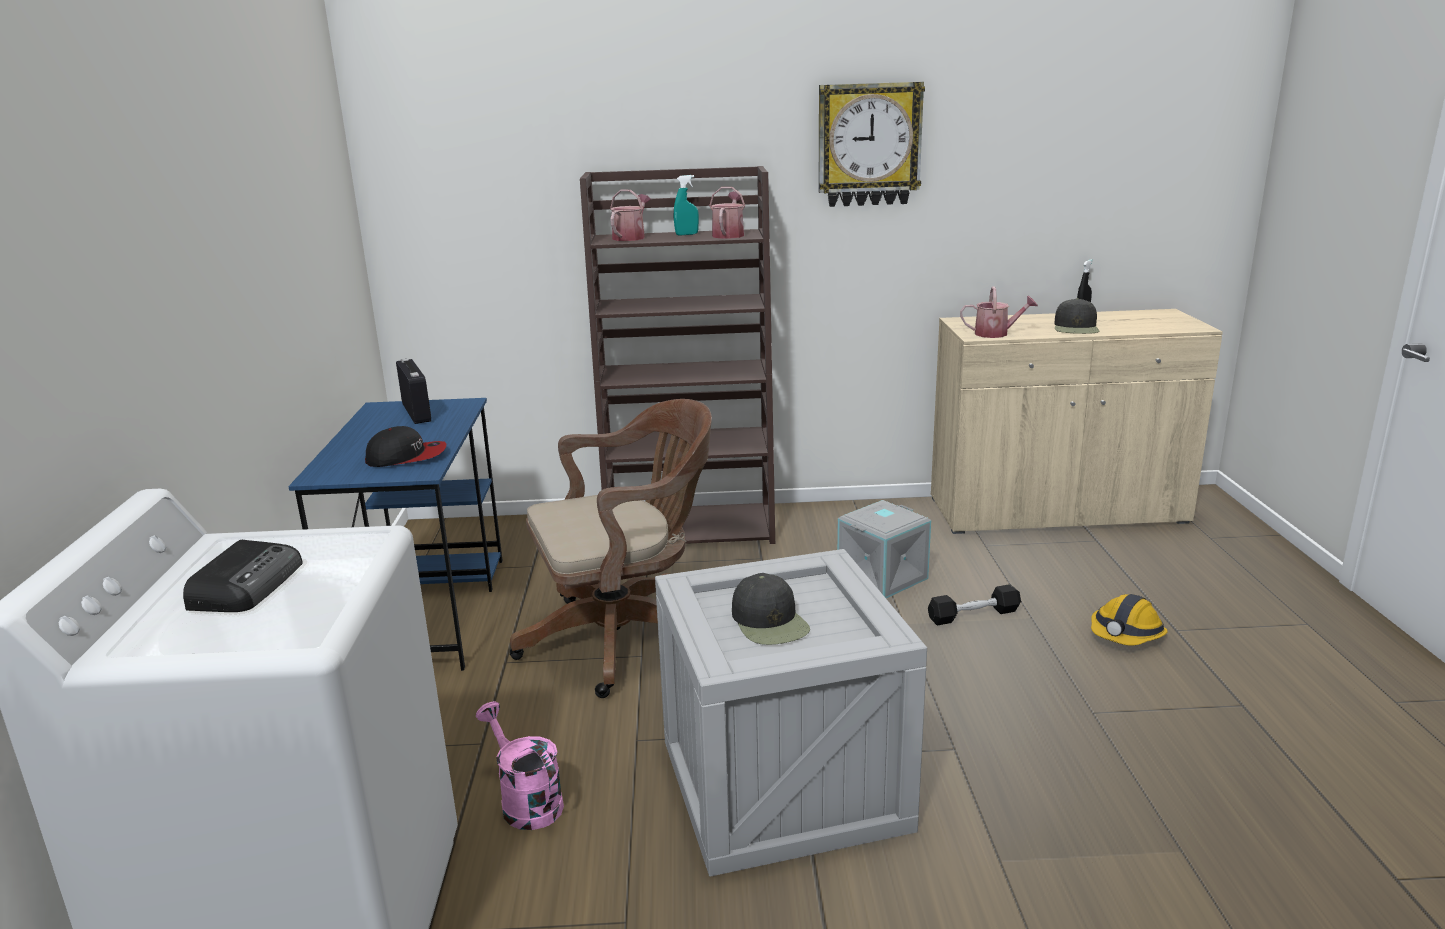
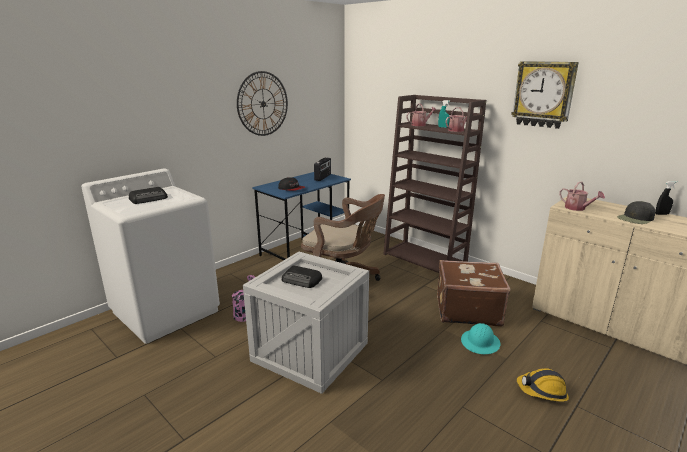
camera: 45 degrees right, 0 degrees up
(255, 239) = (263, 104): none -> wall clock
(770, 622) = (302, 280): black cap -> radio
(883, 578) = (467, 310): grey storage box -> brown suitcase
(973, 615) = (480, 342): black dumbbell -> turquoise hard hat

